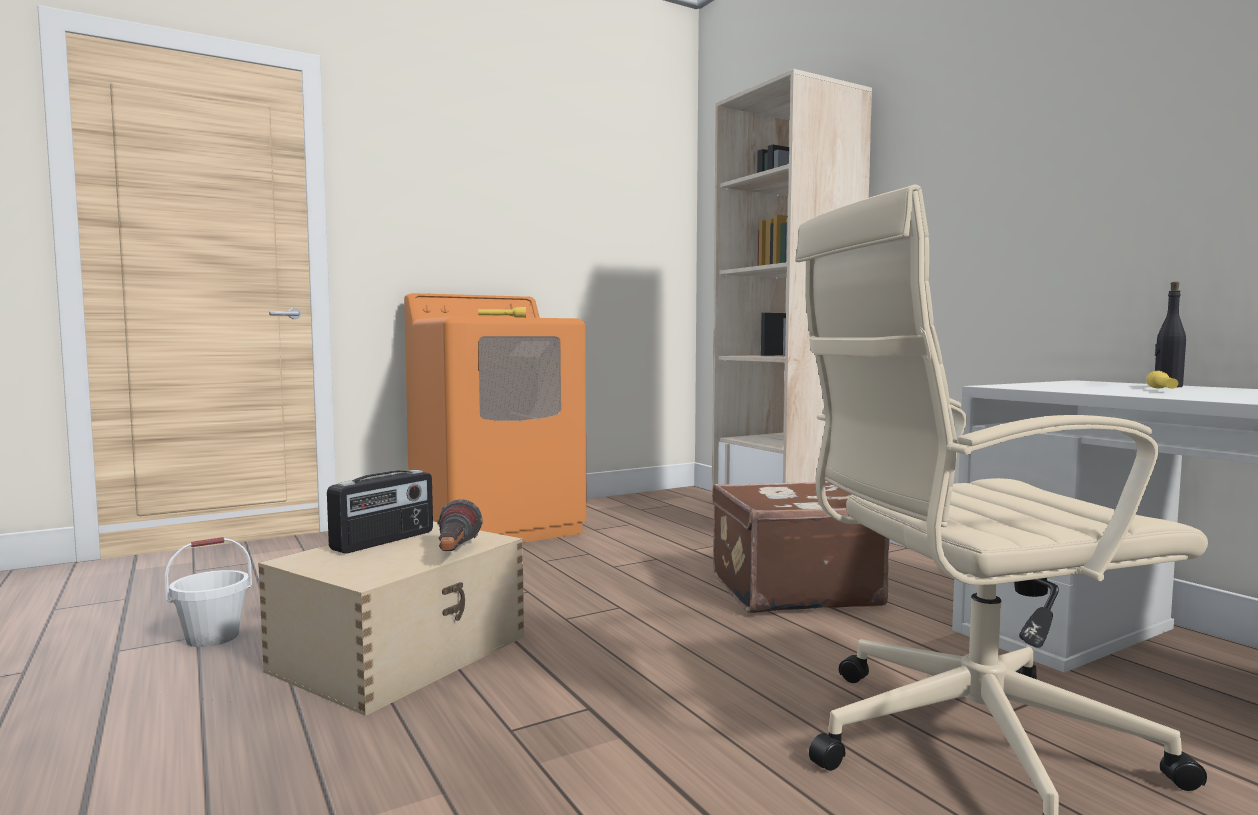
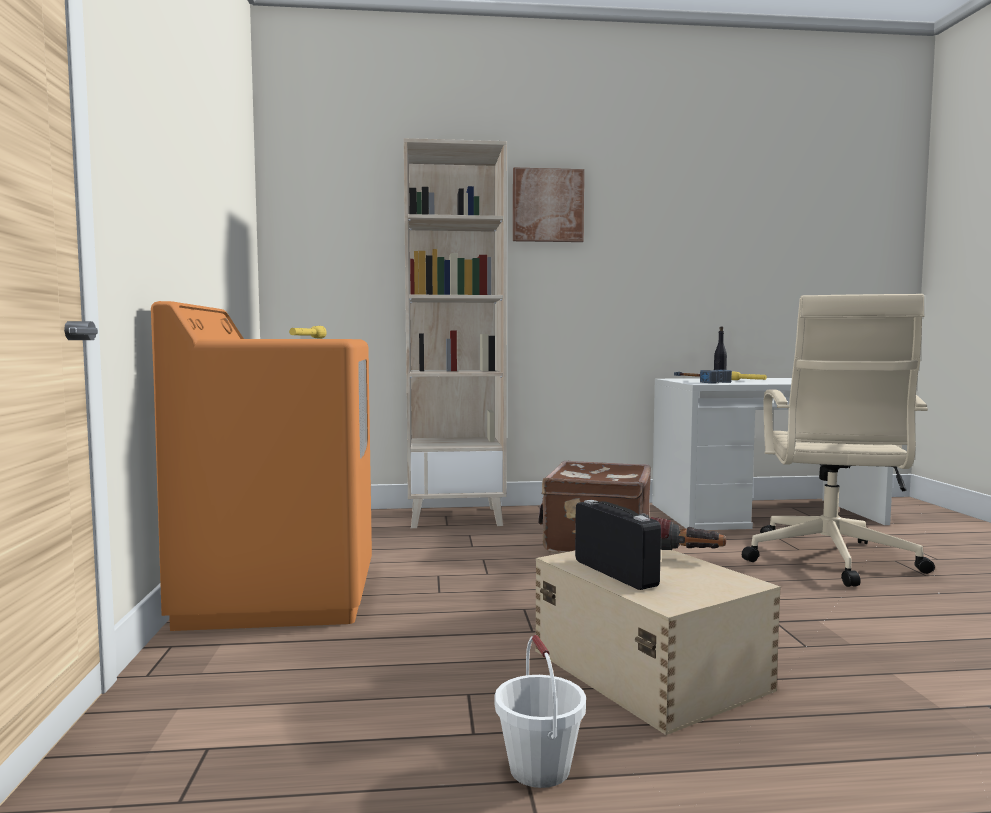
camera: 65 degrees left, 0 degrees up
(932, 125) = (547, 205): none -> picture
(1062, 384) = (697, 381): none -> hammer

